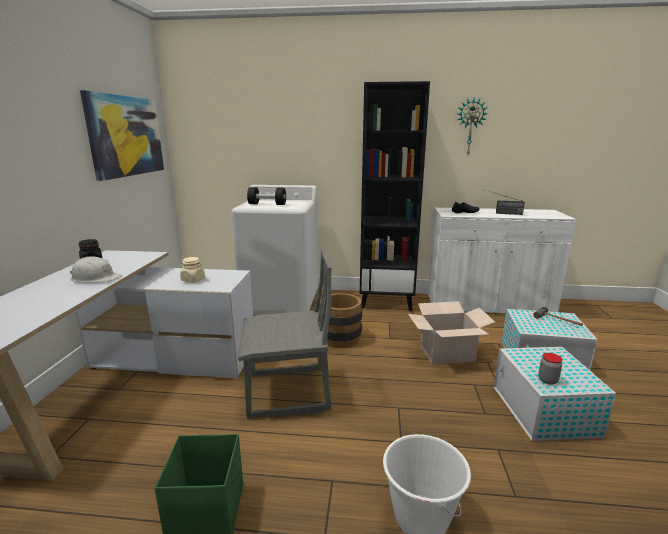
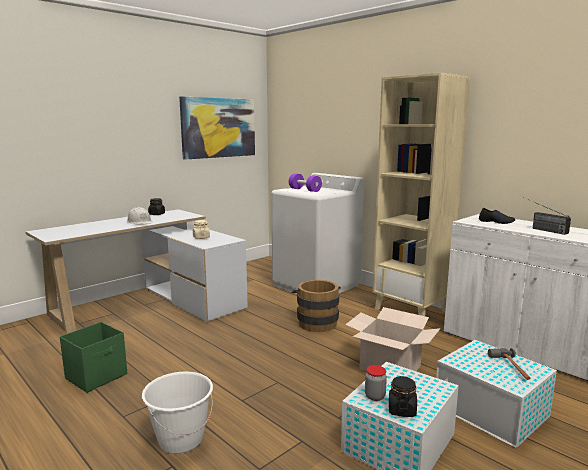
camera: 40 degrees right, 5 degrees down
(267, 204) = (305, 190): black dumbbell -> purple dumbbell
(288, 392) = (223, 342): grey chair -> none
(386, 301) = (411, 310): black bookcase -> beige bookcase
(470, 127) = (524, 120): wall clock -> none
(577, 382) = (402, 410): none -> black jar

